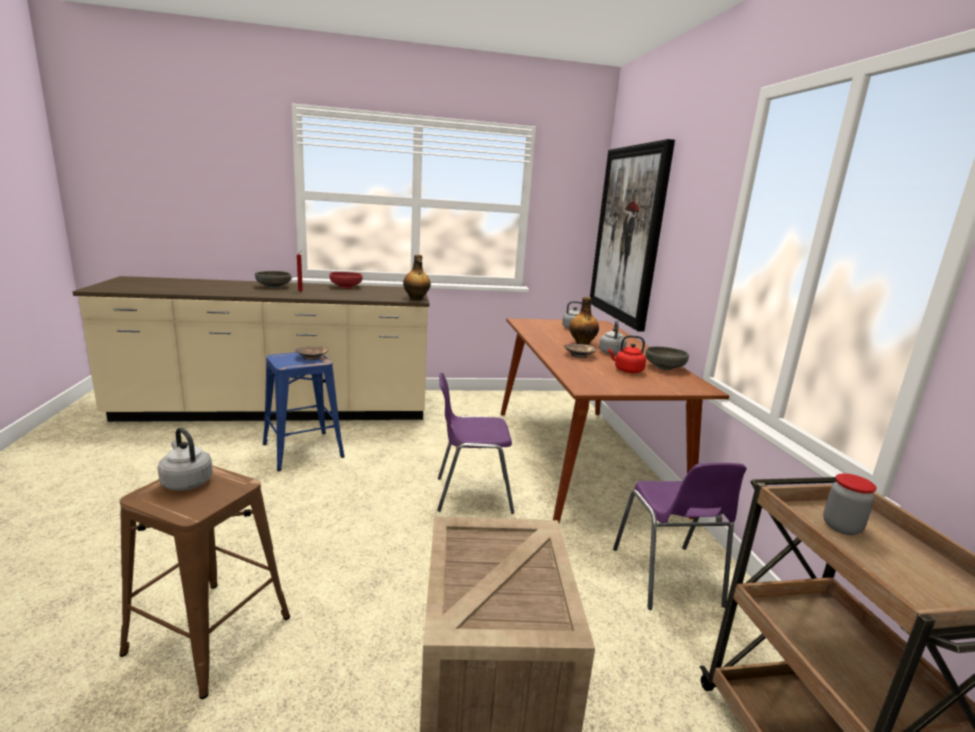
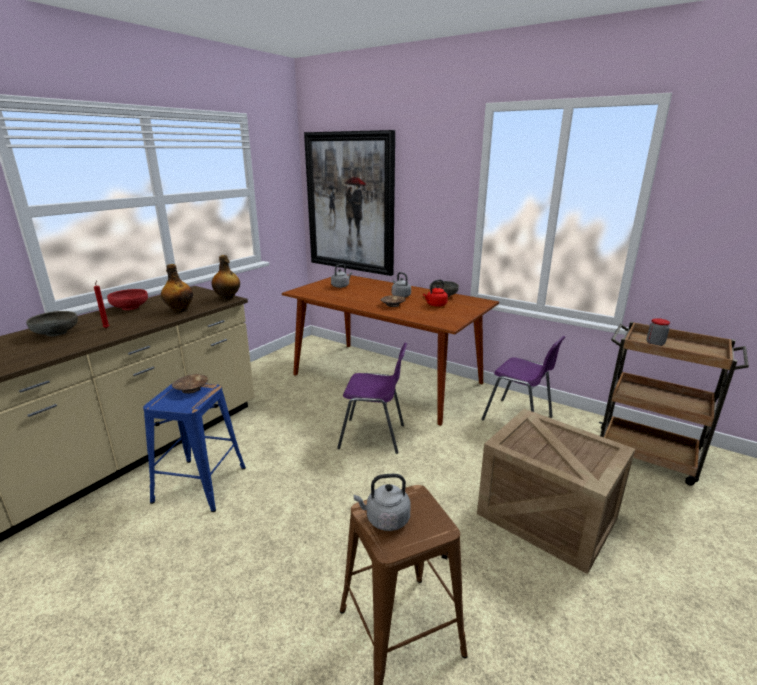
camera: 45 degrees left, 5 degrees up
(471, 494) = (374, 436): purple chair -> purple chair turned 120 degrees counterclockwise
(582, 343) = (373, 296): bottle -> bottle (180, 310)

